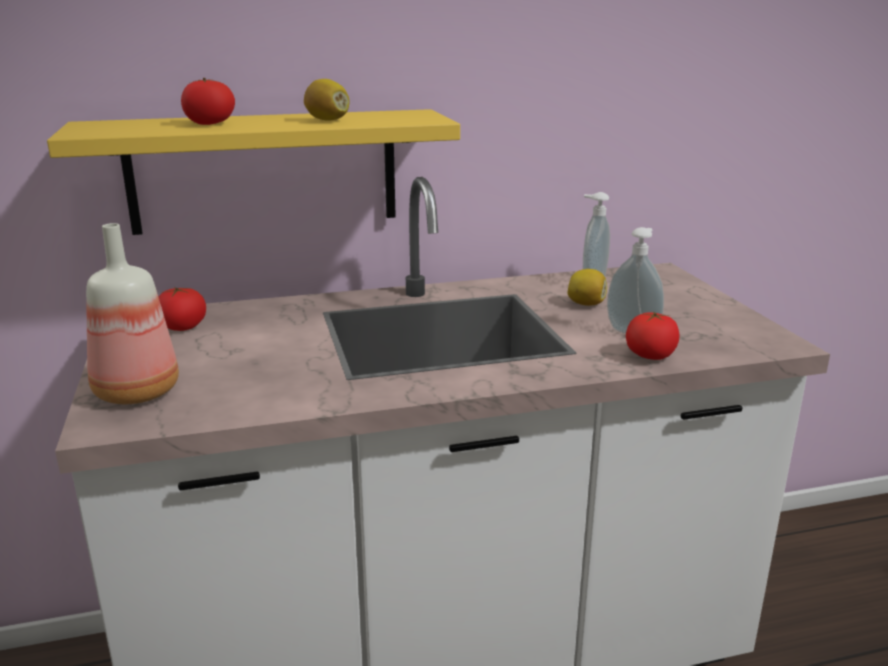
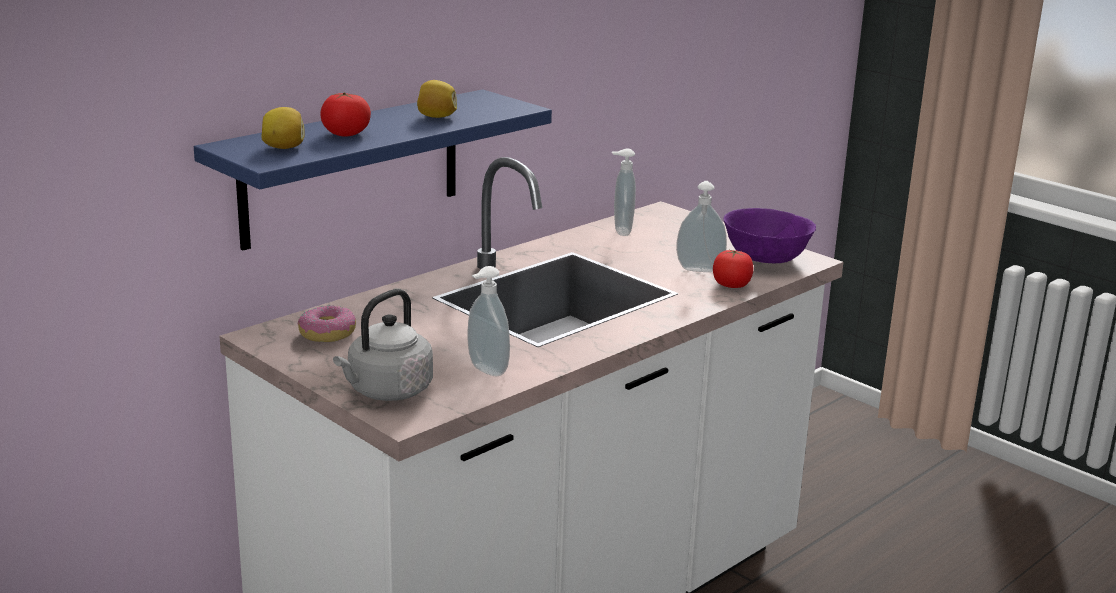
camera: 30 degrees left, 0 degrees up
(135, 393) = (386, 392): bottle -> grey kettle
(183, 327) = (327, 333): tomato -> donut
(257, 393) = (485, 370): none -> soap dispenser
(264, 171) = (352, 168): yellow shelf -> blue shelf
(586, 304) = (639, 251): lemon -> lemon (284, 147)
(727, 335) = (766, 259): none -> purple bowl

